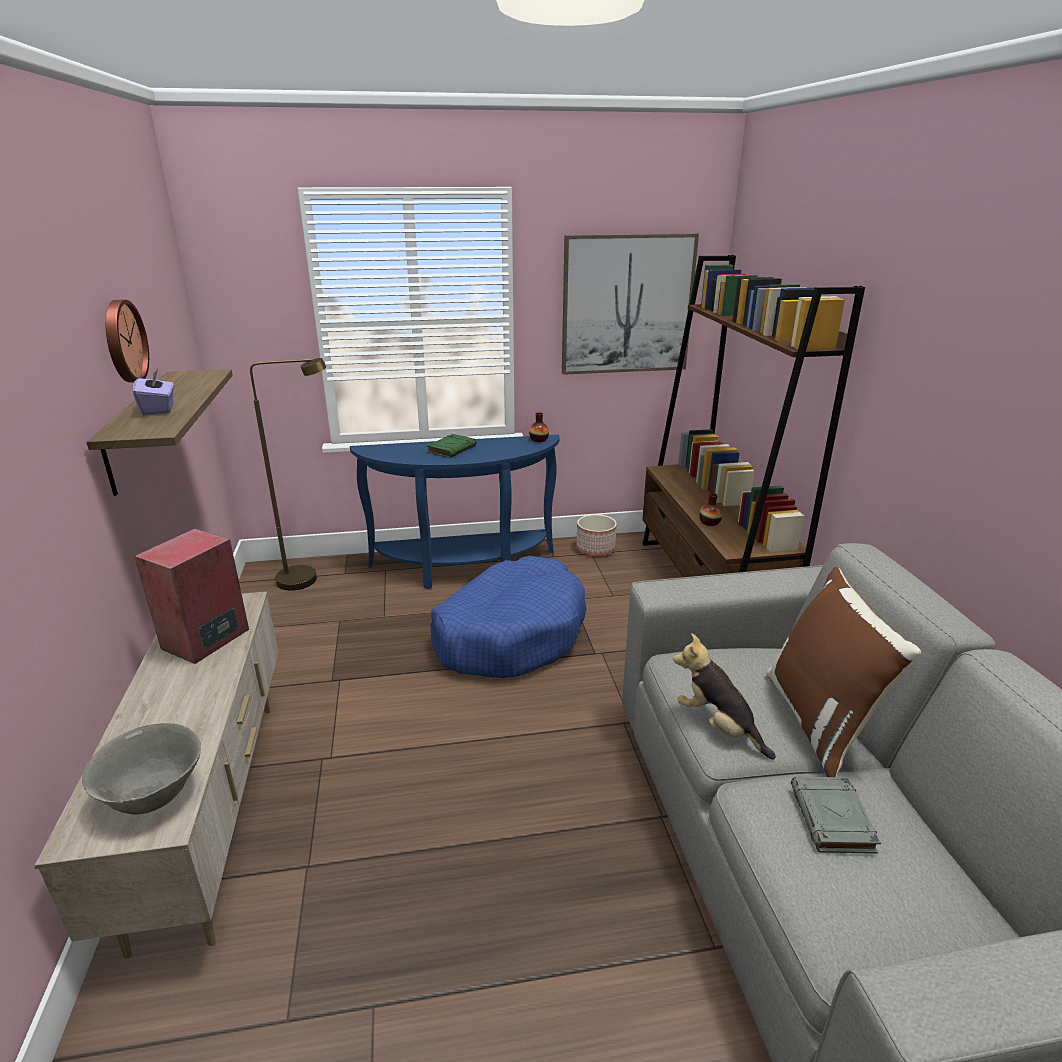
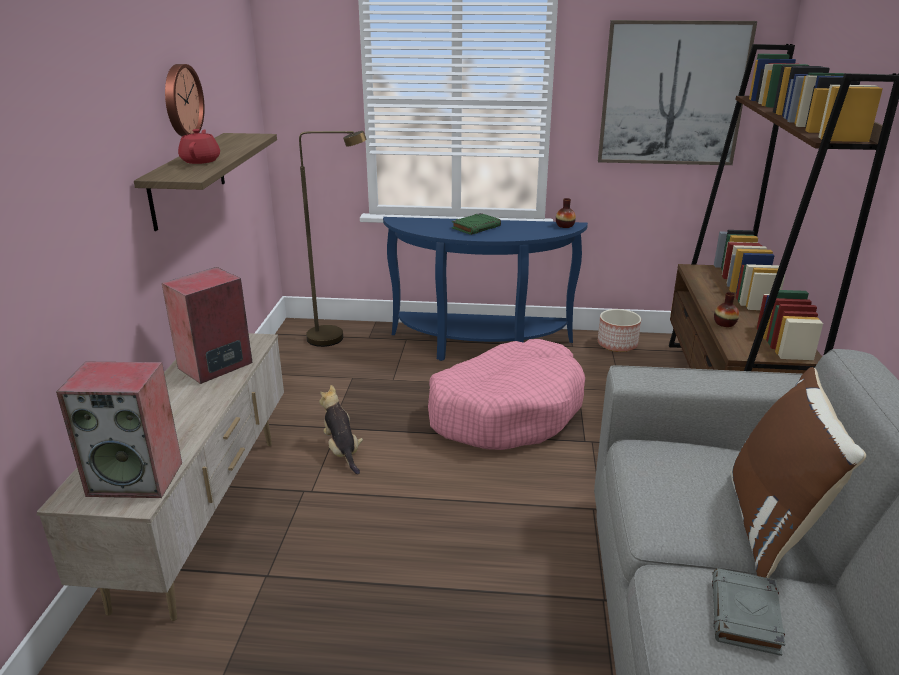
camera: 15 degrees right, 0 degrees up
(154, 795) = (137, 478): grey bowl -> speaker
(159, 409) = (201, 160): purple tissue box -> red teapot
(510, 634) = (506, 411): blue dog bed -> pink dog bed
(718, 726) = (659, 512): plush toy -> plush toy (342, 451)

